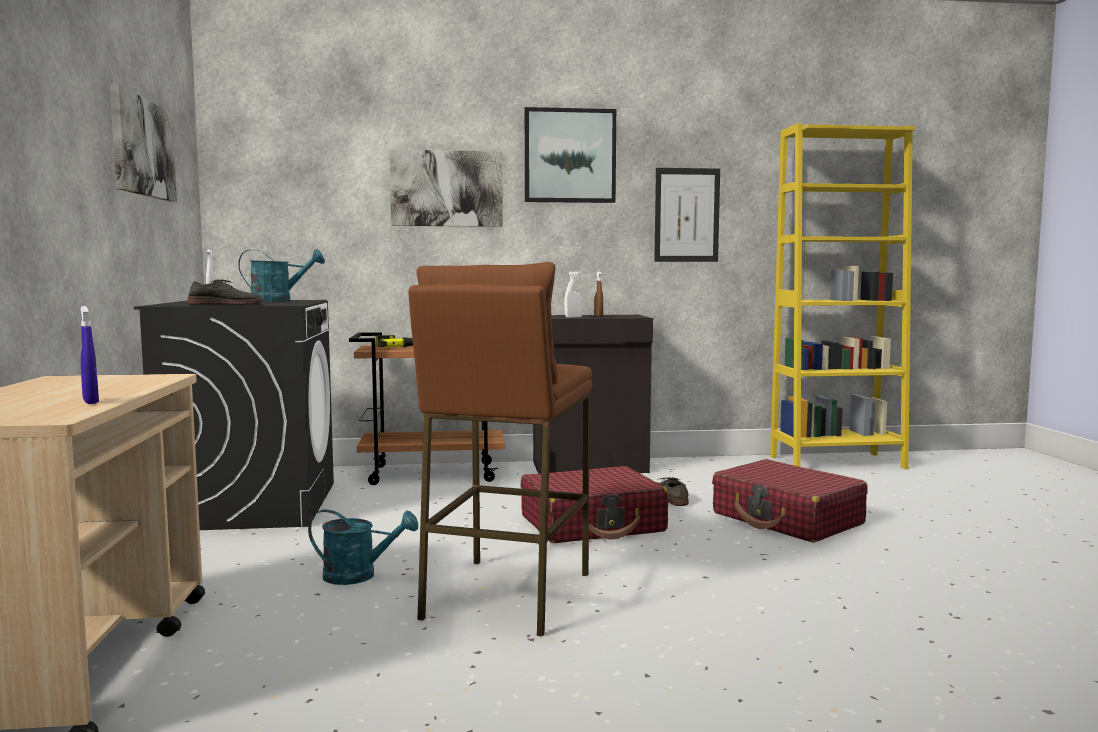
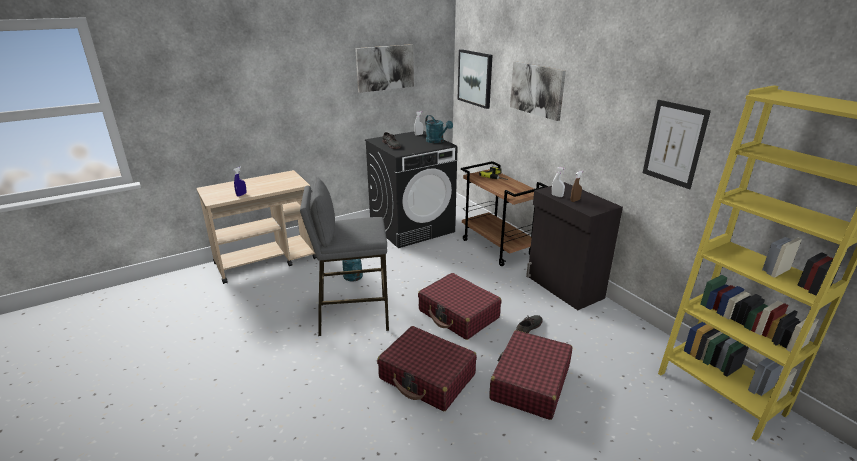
camera: 65 degrees right, 20 degrees up
(505, 595) = (353, 316): brown stool -> grey stool
(569, 156) = (602, 79): picture -> picture (475, 78)
(743, 568) = (427, 377): none -> red suitcase

